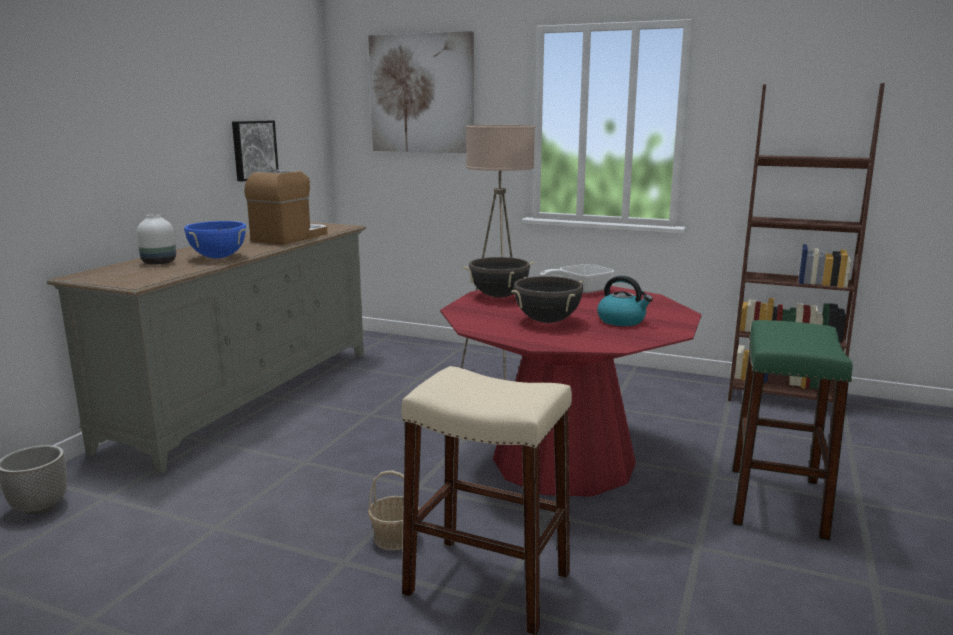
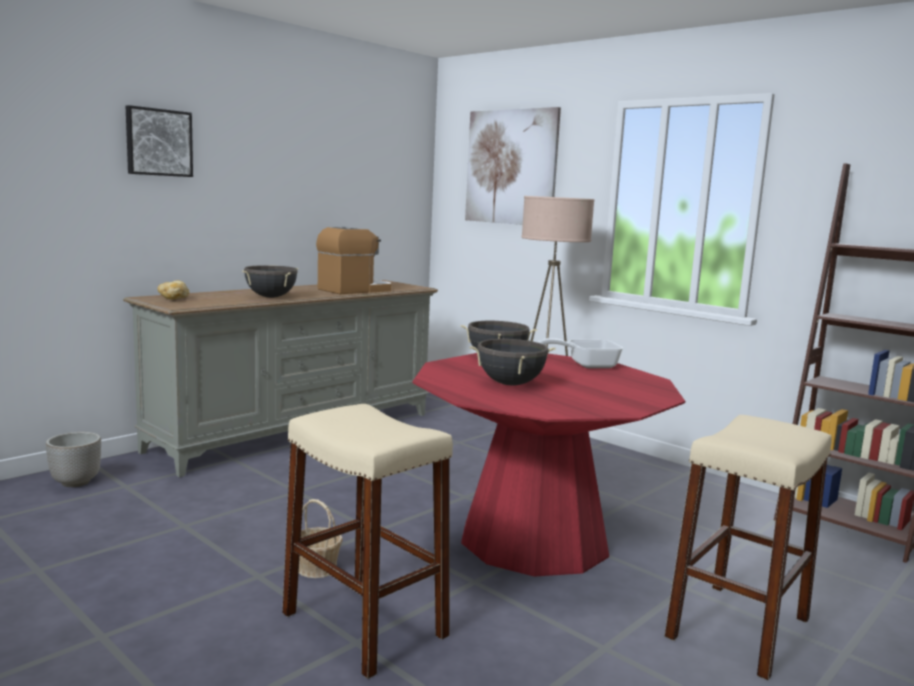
camera: 20 degrees right, 5 degrees down
(112, 274) = (174, 299): none -> bread
(159, 263) = (220, 296): white vase -> none
(218, 257) = (271, 297): blue cooking pot -> black cooking pot
(253, 150) = (344, 210): picture -> picture (158, 142)
(622, 321) = (587, 394): kettle -> none
(776, 502) = (738, 628): green stool -> beige stool

